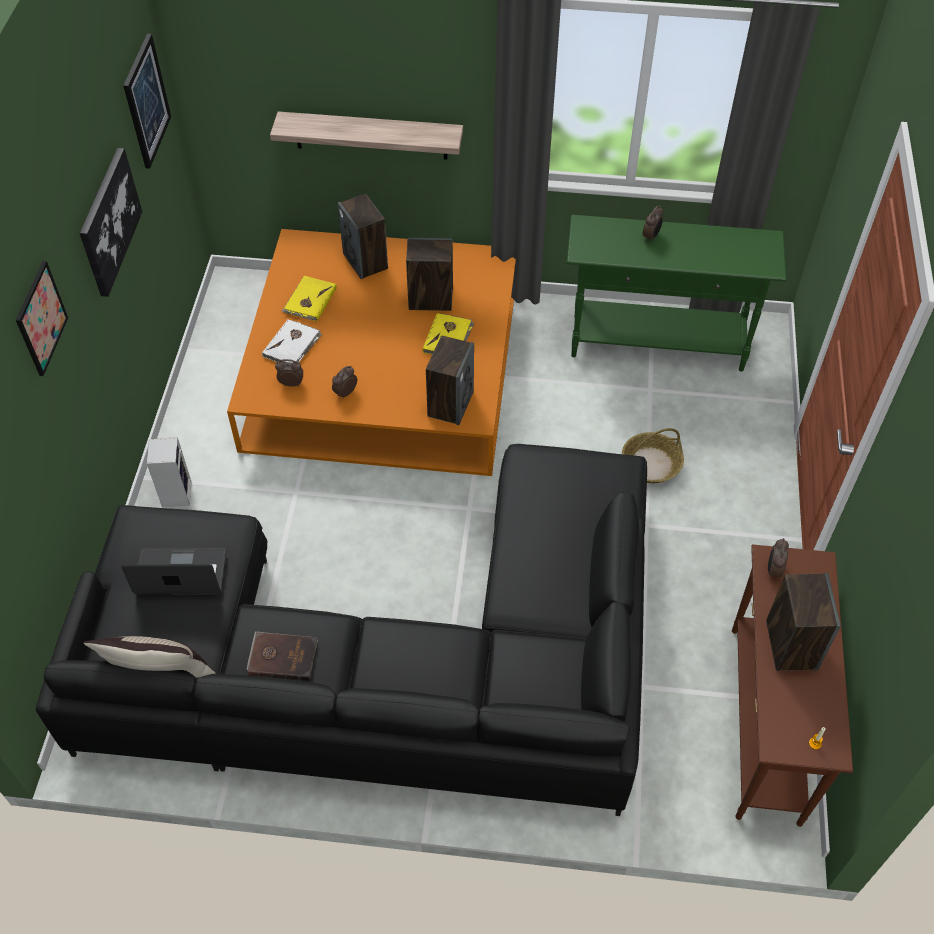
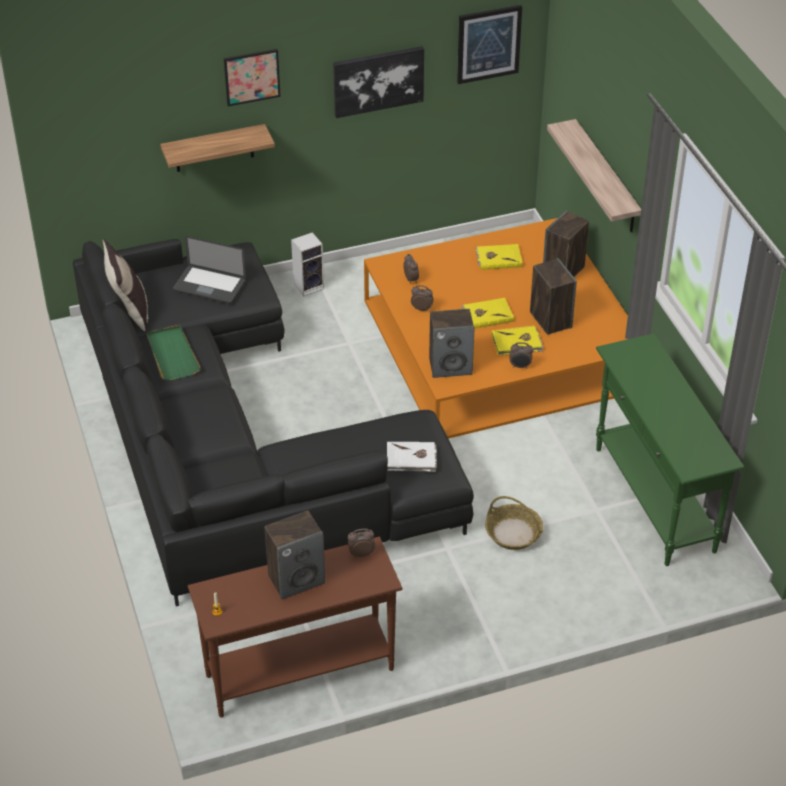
camera: 65 degrees right, 10 degrees down
(51, 440) = (214, 148): none -> shelf
(181, 573) = (209, 286): laptop -> laptop turned 135 degrees clockwise
(282, 657) = (172, 355): brown book -> green tray
(292, 345) = (447, 266): white book -> white book (411, 459)
(390, 343) = (487, 314): none -> yellow book
(651, 236) = (666, 386): alarm clock -> alarm clock (520, 366)

